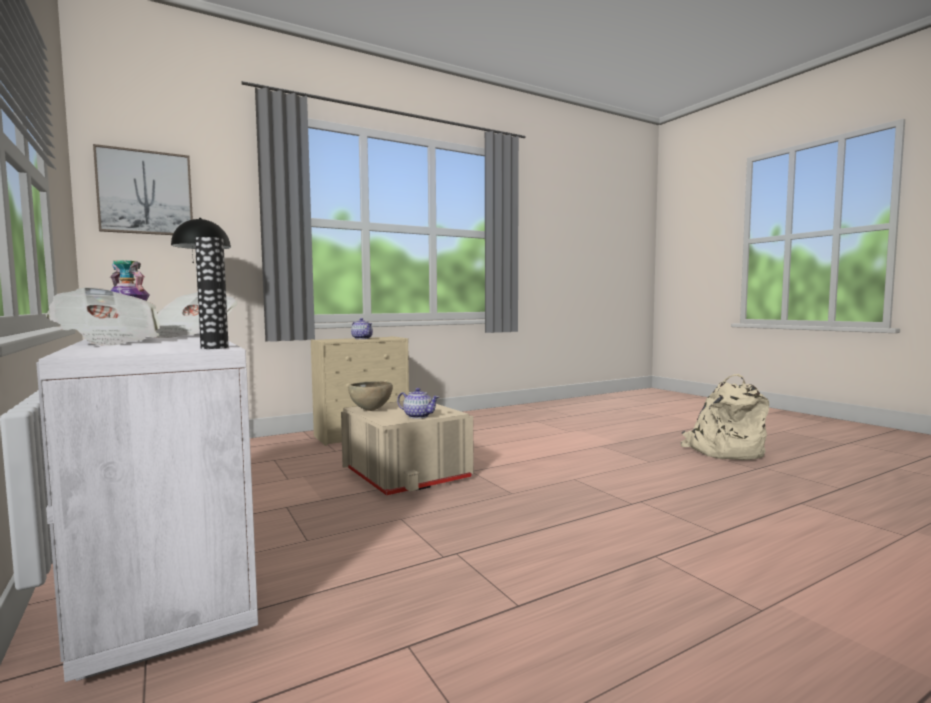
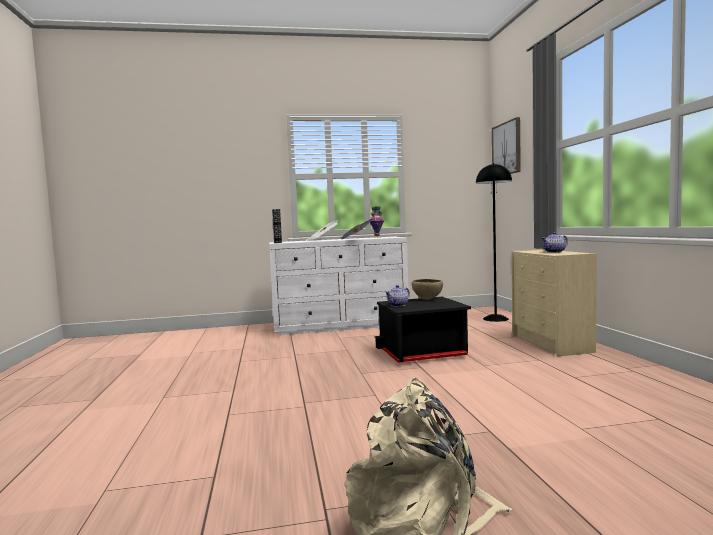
camera: 110 degrees right, 0 degrees up
(407, 475) = (422, 352): beige storage box -> black storage box

